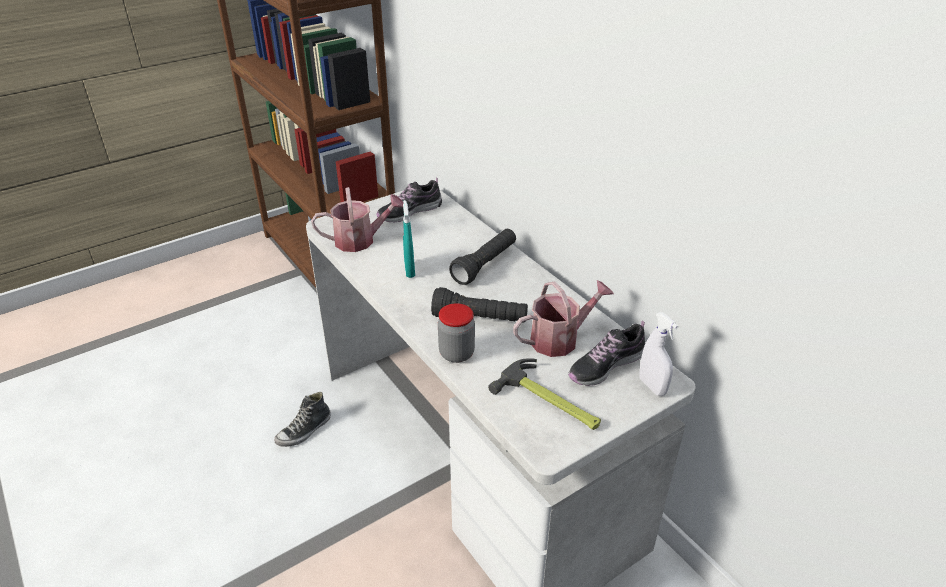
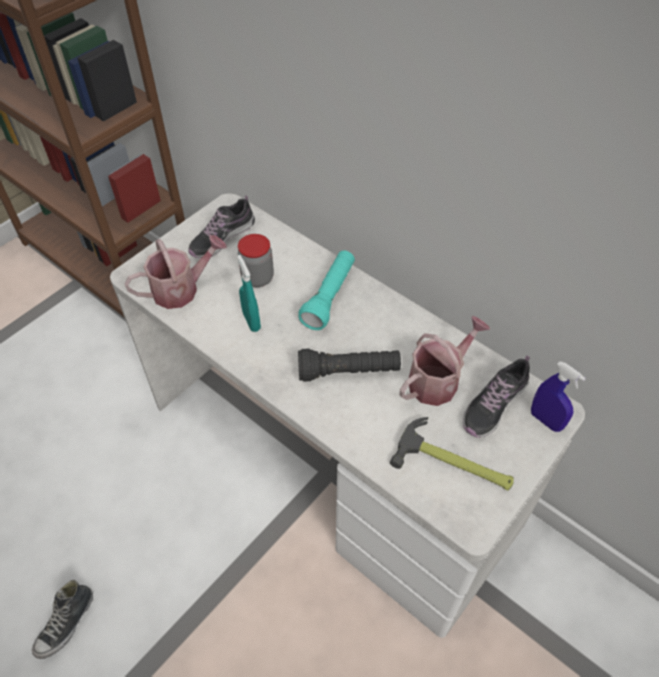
camera: 15 degrees left, 15 degrees up
(304, 431) = (152, 477): shoe -> shoe (66, 624)
(456, 353) = (340, 423): jar -> jar (257, 278)
(485, 265) = (329, 297): black flashlight -> turquoise flashlight
(652, 386) = (545, 420): white spray bottle -> blue spray bottle

